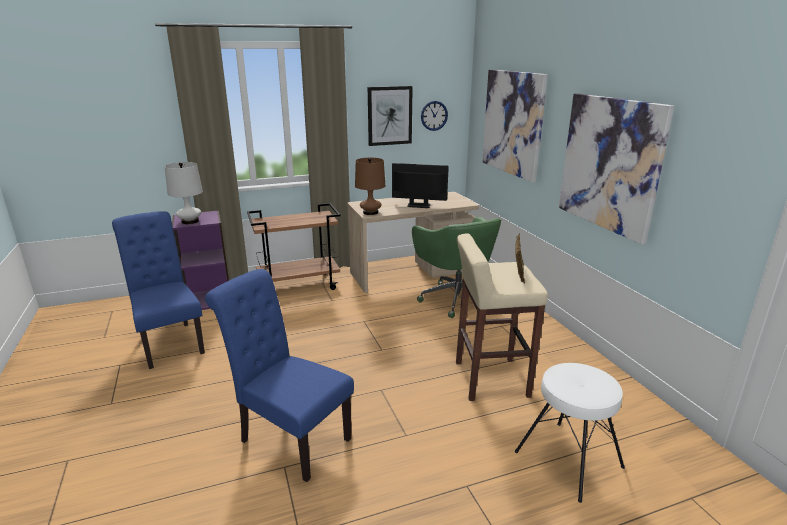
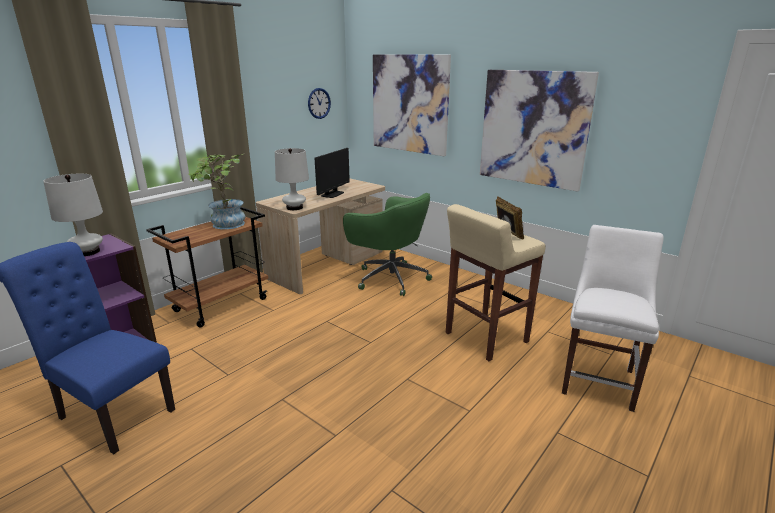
camera: 30 degrees left, 0 degrees up
(290, 438) = (368, 459): blue chair -> none
(308, 218) = (225, 225): none -> potted plant
(370, 212) = (294, 207): brown table lamp -> white table lamp
(389, 116) = (280, 105): picture -> none
(418, 205) = (332, 194): monitor -> monitor turned 135 degrees clockwise
(569, 458) = (599, 379): white stool -> white chair

